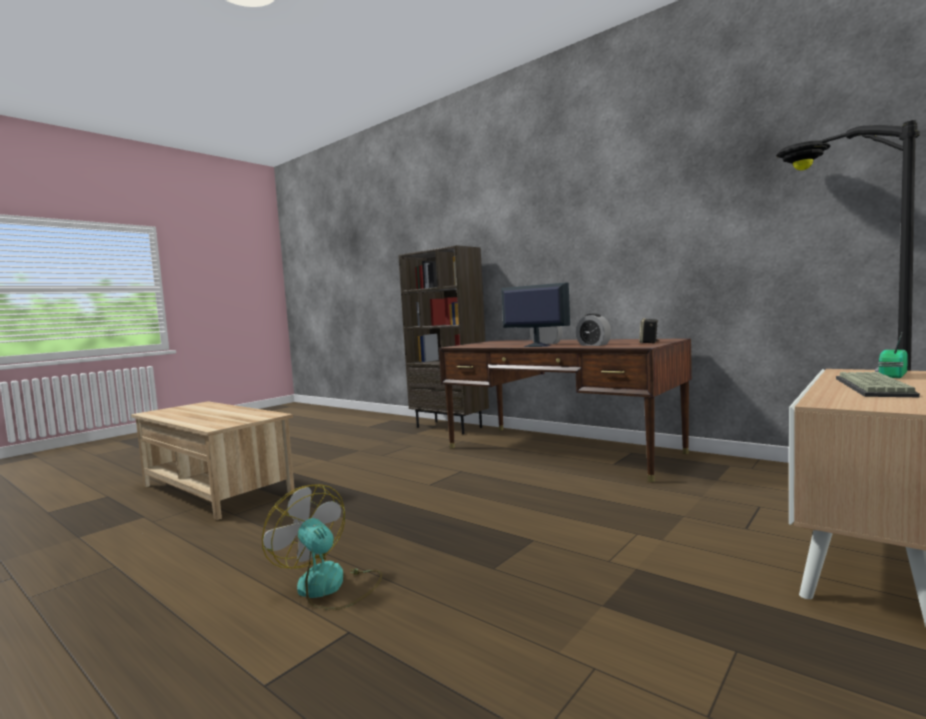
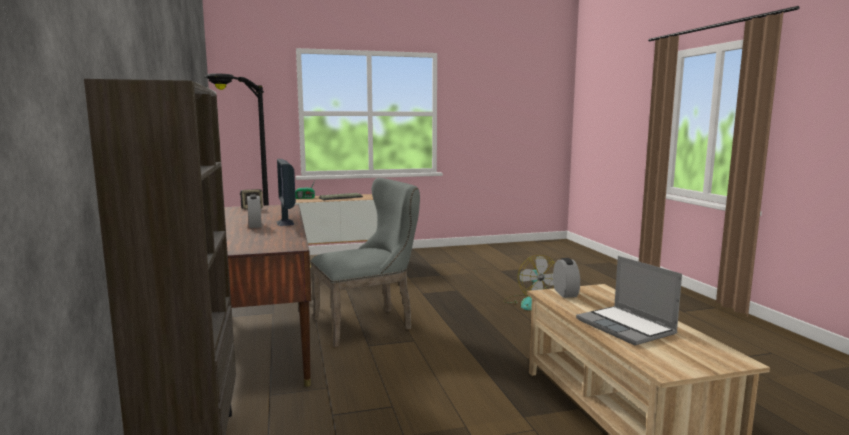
camera: 145 degrees left, 5 degrees up
(210, 411) = (627, 327): none -> laptop
(501, 483) = (369, 324): none -> grey chair
(593, 345) = (274, 214): alarm clock -> alarm clock (565, 293)

